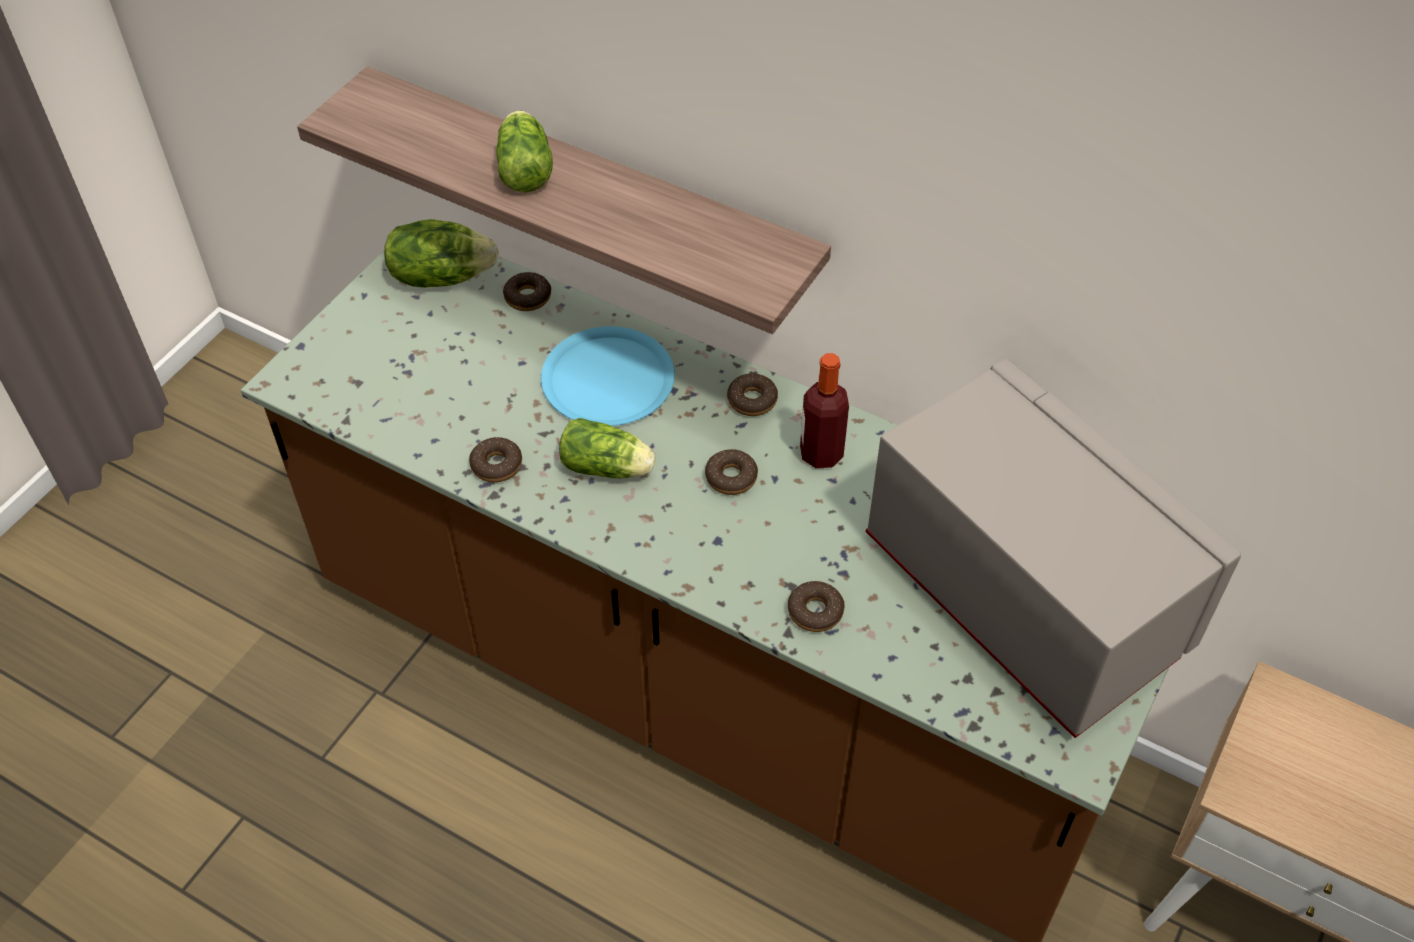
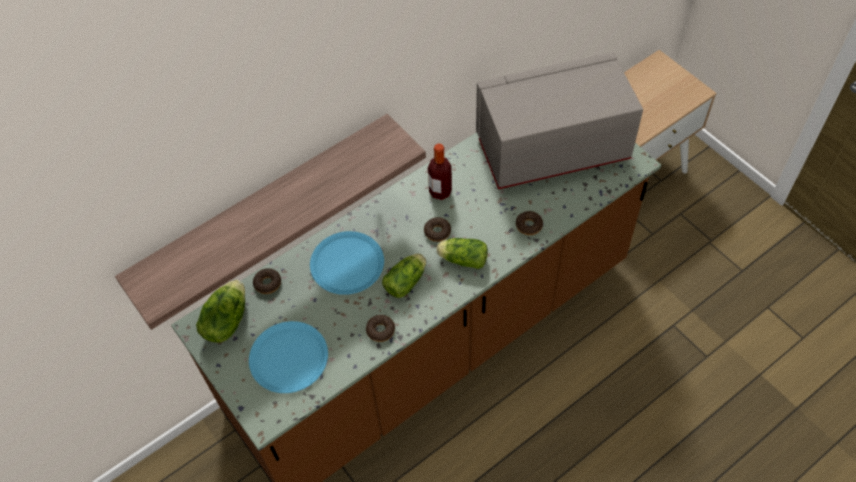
camera: 65 degrees left, 5 degrees up
(404, 369) = (289, 357): none -> blue plate
(525, 167) = (256, 220): lettuce -> lettuce (461, 259)
(752, 400) = (393, 207): donut -> none

